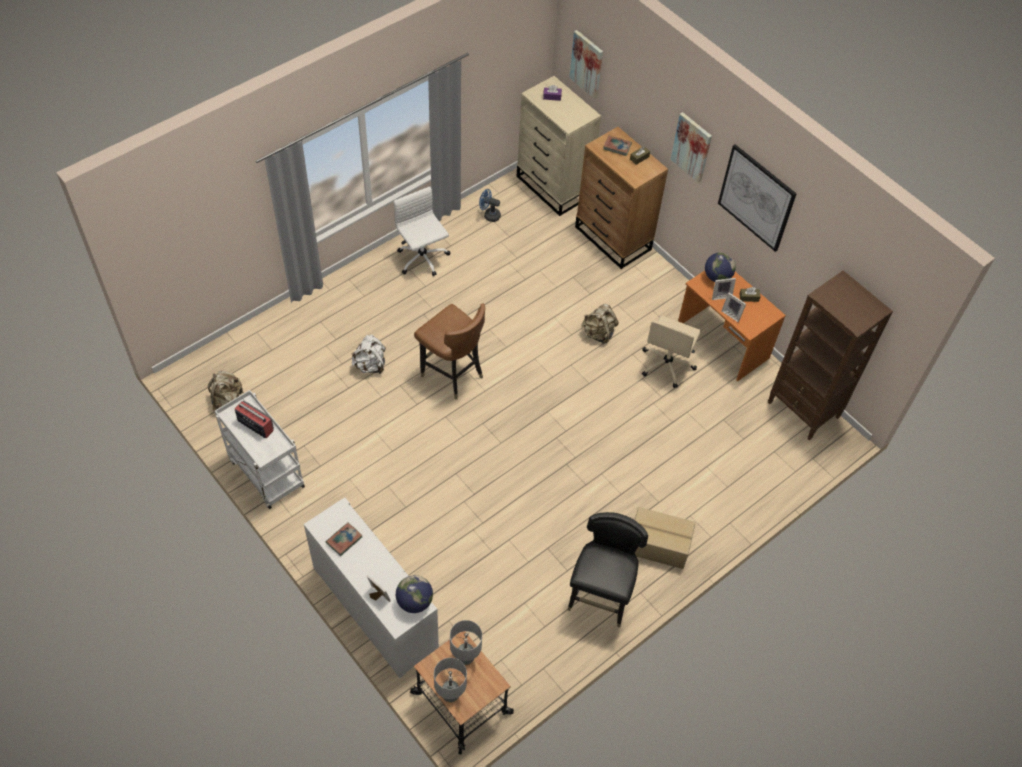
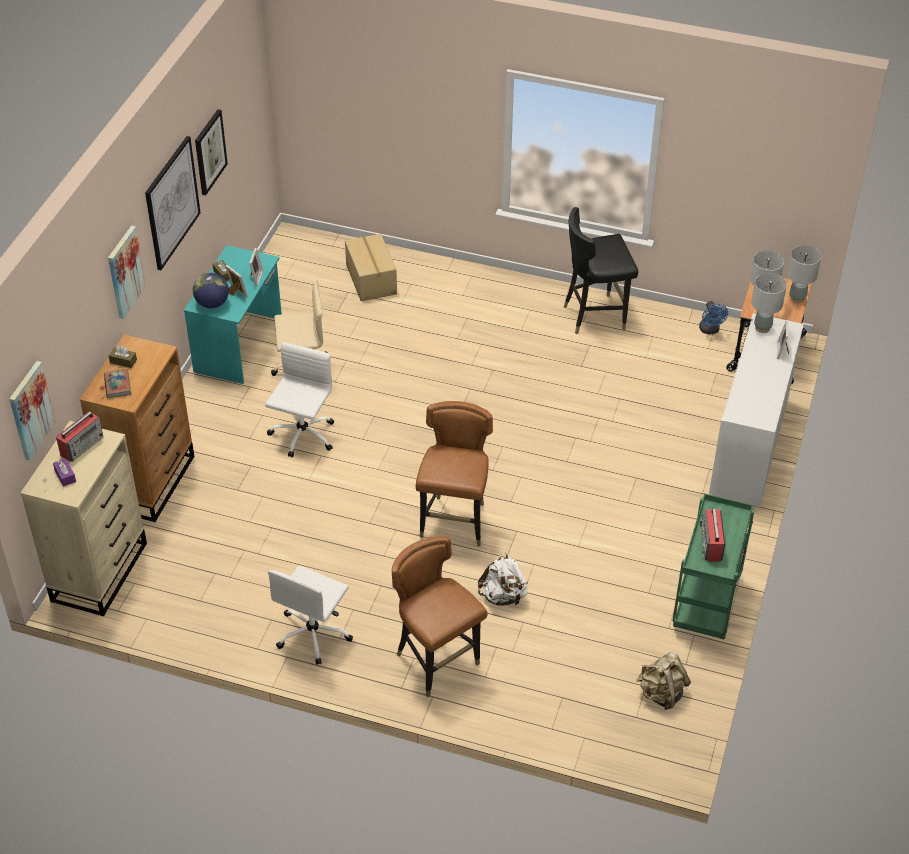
camera: 120 degrees left, 10 degrees down
(265, 473) = (707, 604): white cart -> green cart
(344, 540) = (759, 397): book -> none
(351, 305) = (437, 662): none -> brown chair
(414, 601) = (762, 328): globe -> grey table lamp
(489, 215) = (192, 608): blue fan -> blue fan (710, 330)
(573, 112) = (82, 445): none -> radio
(598, 333) = (302, 436): beige backpack -> white office chair
(658, 546) = (511, 302): cardboard box -> cardboard box (372, 279)
(722, 342) = (240, 345): orange desk -> turquoise desk
(803, 410) = (281, 267): brown bookcase -> none
(814, 247) = (209, 152): none -> picture

